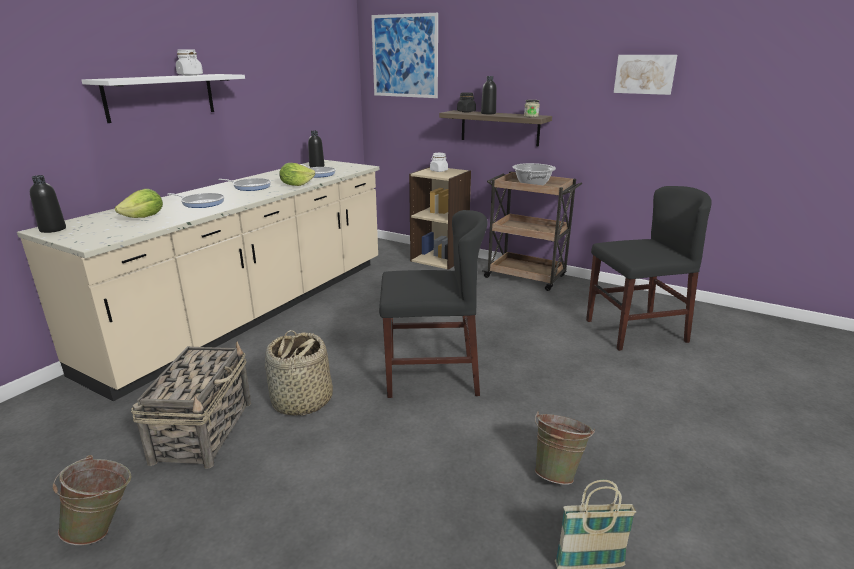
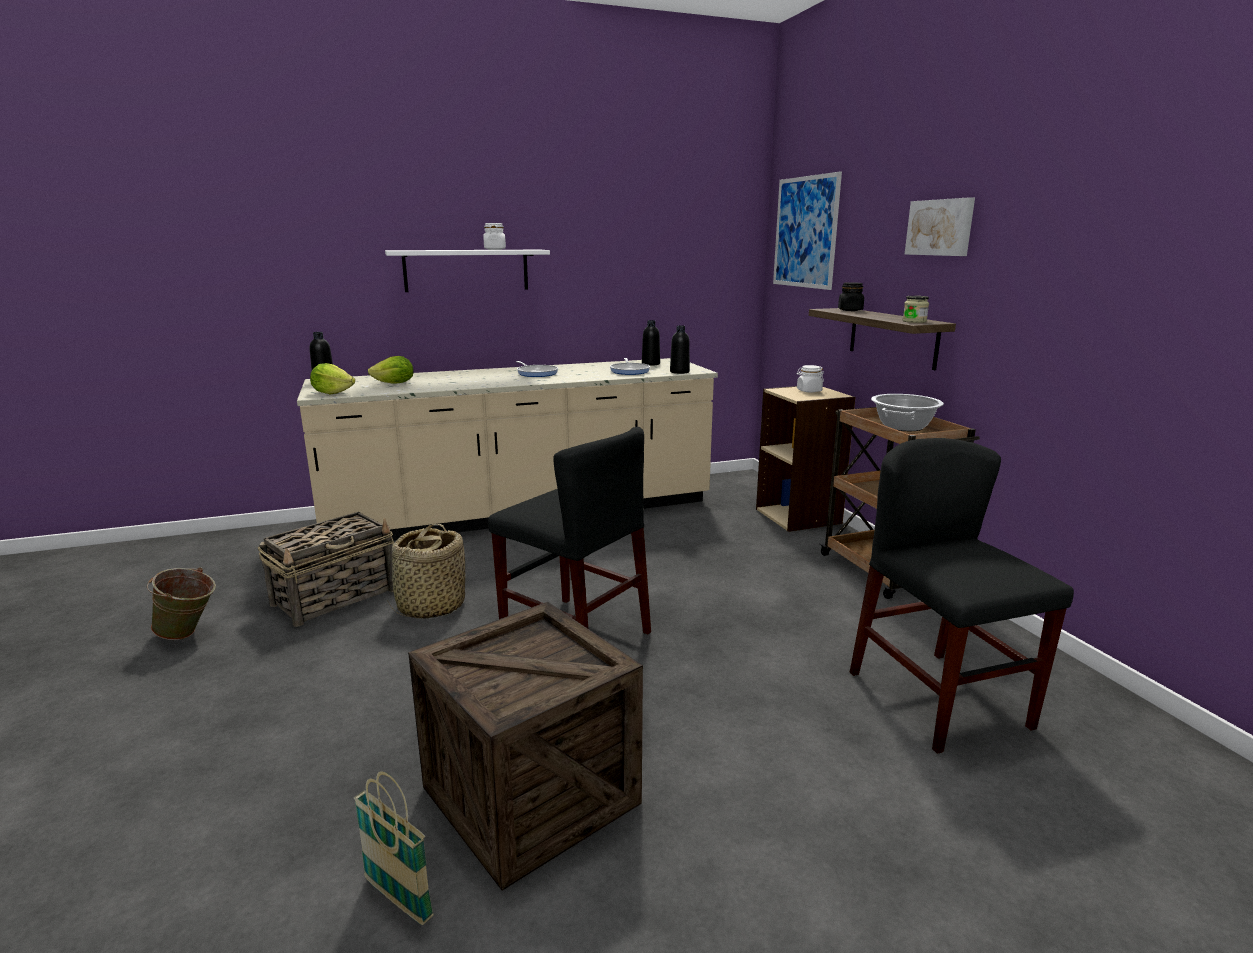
camera: 40 degrees right, 5 degrees down
(201, 203) = (462, 380): frying pan -> none
(296, 185) = (579, 378): lettuce -> lettuce (332, 393)
(488, 113) = (869, 314): black bottle -> black bottle (679, 372)
(558, 472) = (530, 795): green bucket -> crate
(635, 331) = (938, 699): black chair -> black chair turned 135 degrees counterclockwise
(644, 74) = (1091, 258): picture -> picture (940, 227)

